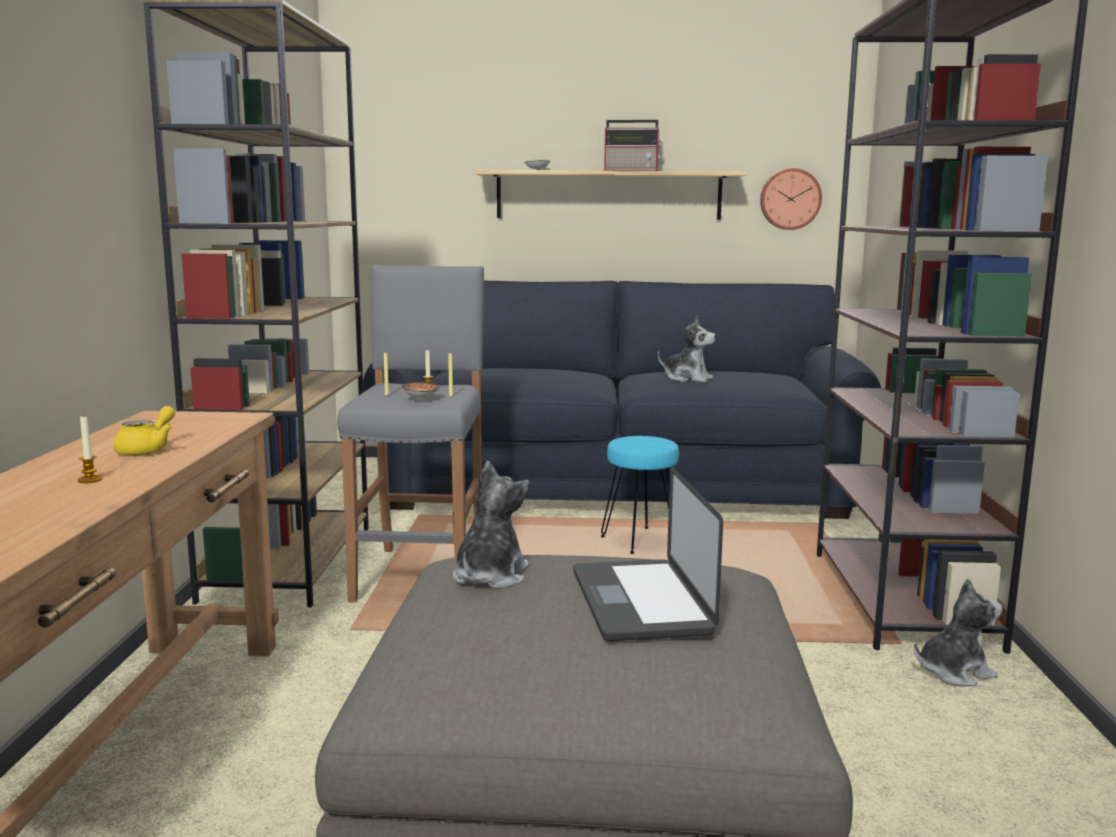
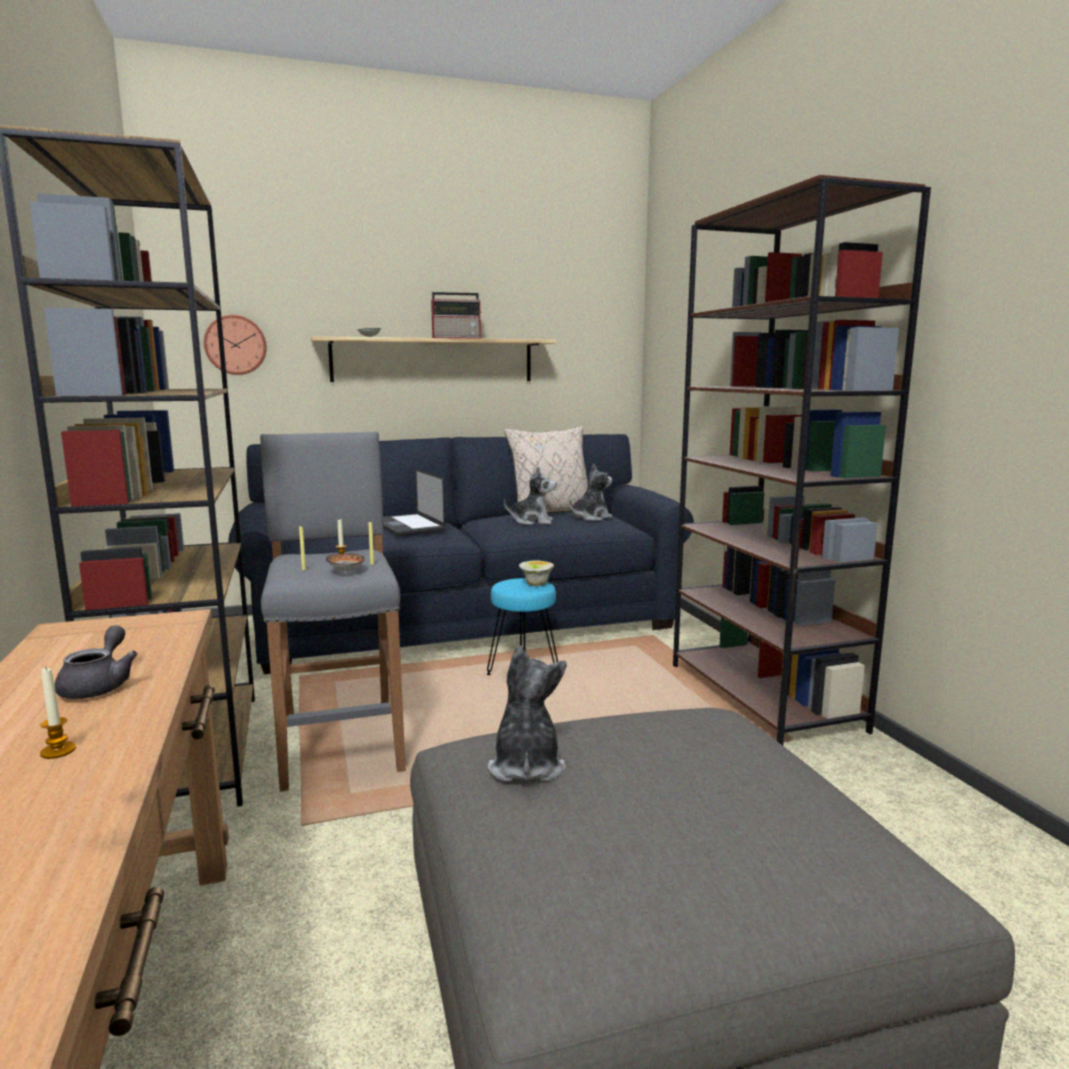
camera: 20 degrees left, 0 degrees up
(147, 449) = (100, 685): yellow teapot -> grey teapot
(640, 602) = (699, 771): laptop -> laptop (408, 526)
(656, 442) = (535, 584): none -> bowl
(722, 370) = (551, 511): none -> beige pillow
(790, 199) = (584, 363): wall clock -> wall clock (235, 345)
(953, 672) = (849, 760): plush toy -> plush toy (590, 518)

